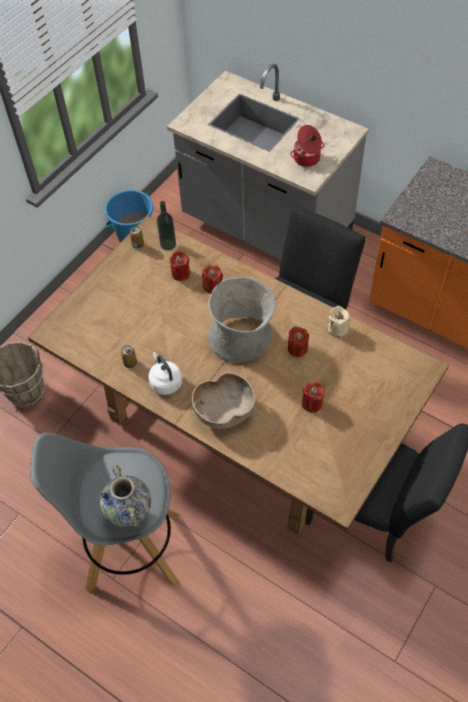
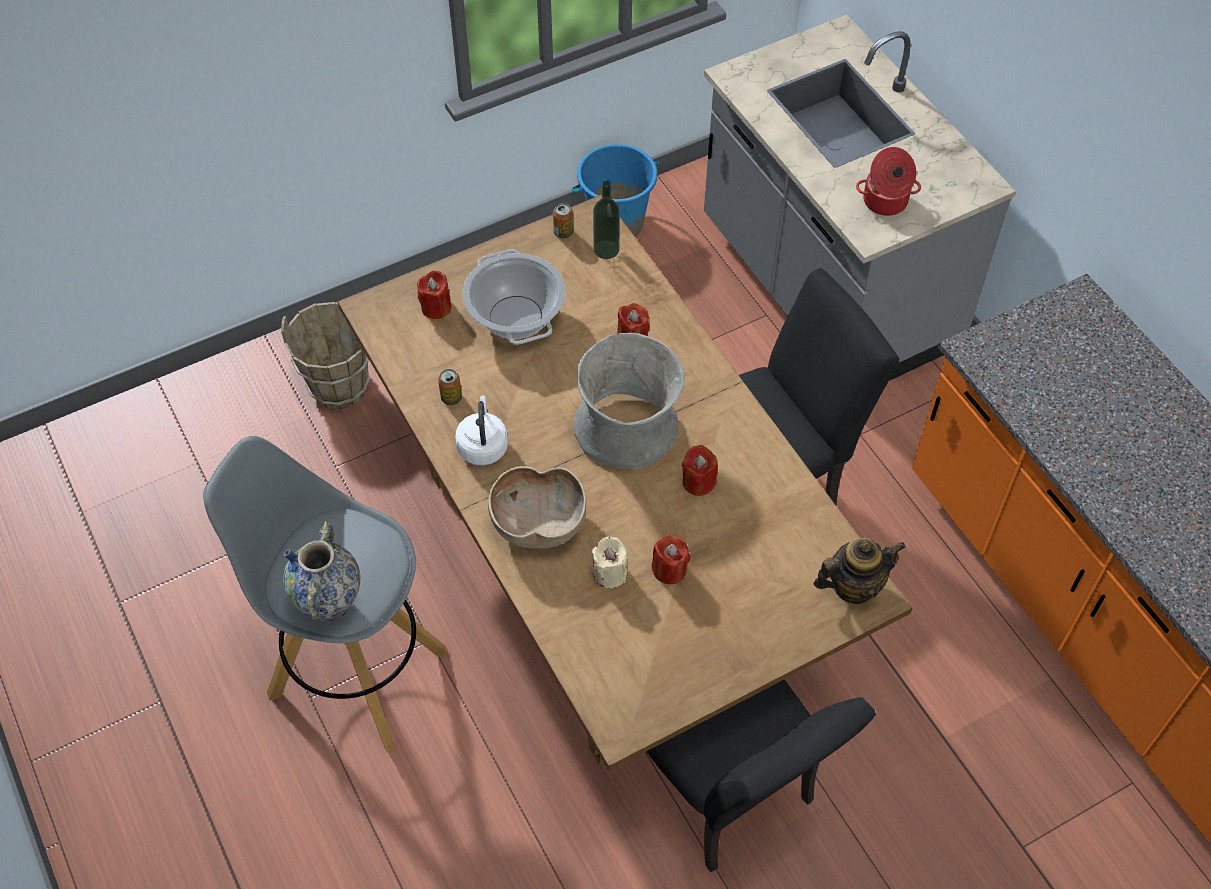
camera: 25 degrees right, 0 degrees up
(140, 302) = (516, 317): none -> cooking pot
(180, 273) = (598, 300): red candle -> red candle (436, 307)
(337, 329) = (776, 479): beige candle -> beige candle (610, 573)
(412, 367) = (853, 585): none -> teapot

